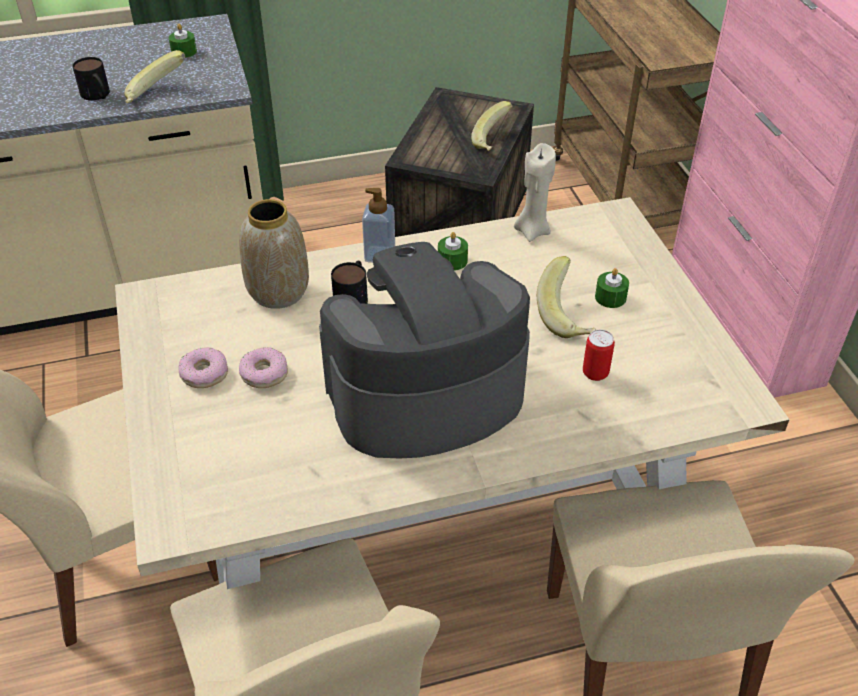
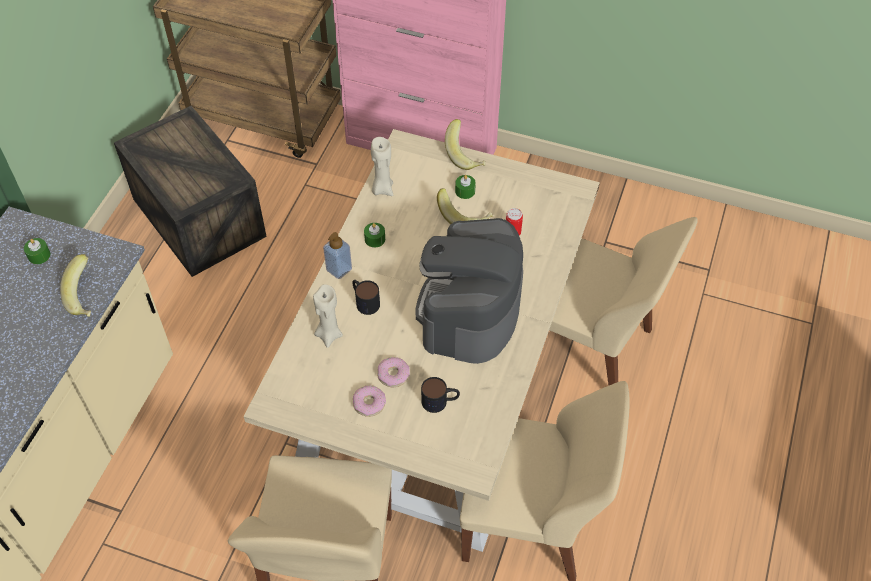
camera: 55 degrees left, 10 degrees up
(98, 96) = (48, 330): mug -> mug (440, 401)
(279, 292) = (329, 334): vase -> beige candle
(493, 141) = (209, 150): banana -> banana (466, 155)

